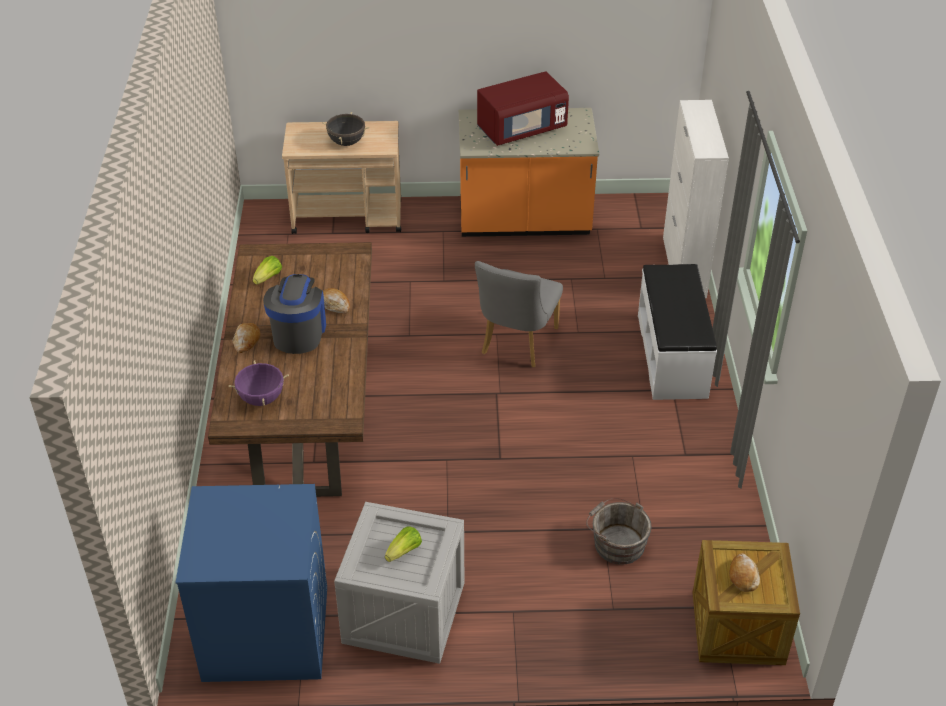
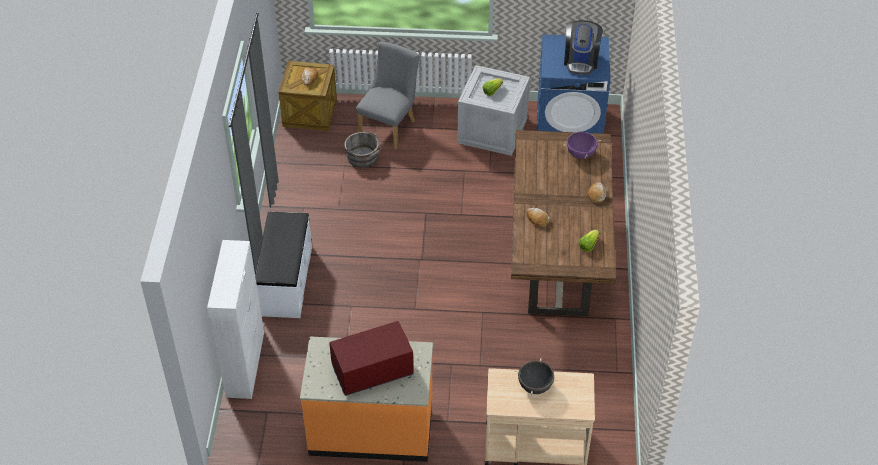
camera: 175 degrees left, 5 degrees up
(298, 332) = (561, 199): coffee machine -> coffee machine (581, 61)
(516, 344) = (400, 298): grey chair -> grey chair (390, 126)

